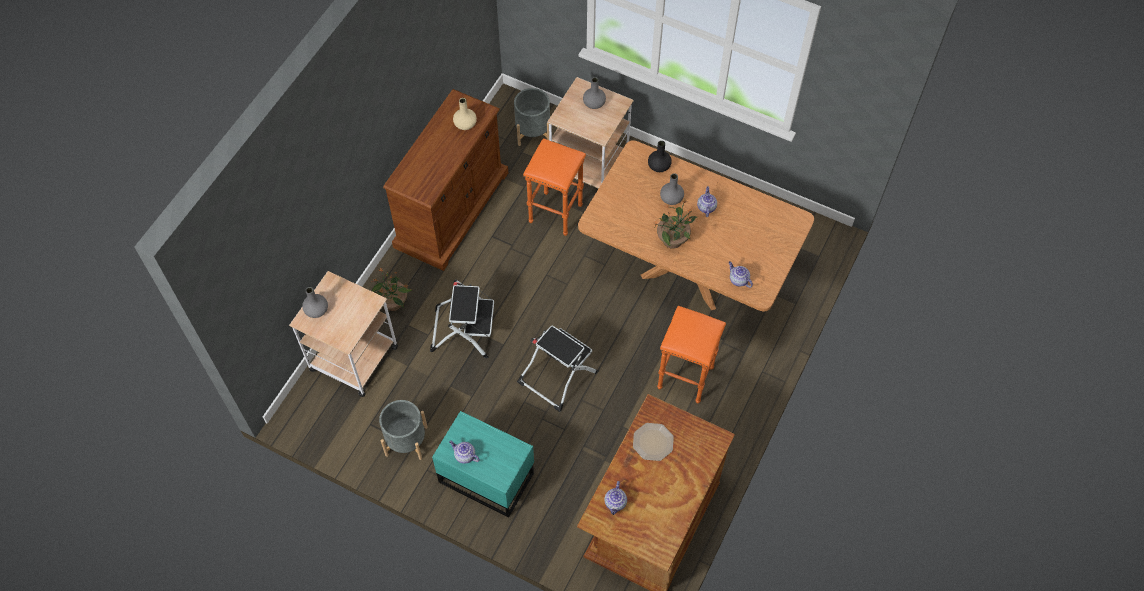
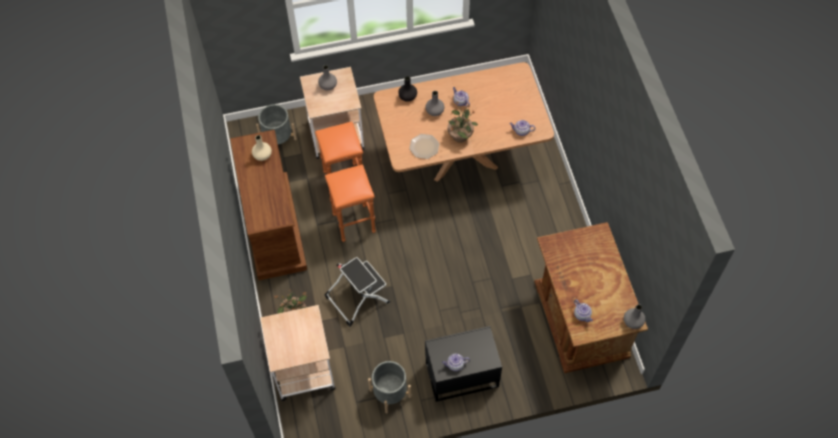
camera: 40 degrees left, 0 degrees up
(316, 310) = (279, 348): grey vase -> grey vase (632, 322)
(486, 475) = (460, 373): turquoise nightstand -> black nightstand
(557, 374) = (443, 278): step ladder -> none
(653, 442) = (568, 262): plate -> plate (424, 146)
(684, 378) = (519, 222): orange stool -> orange stool (353, 223)

